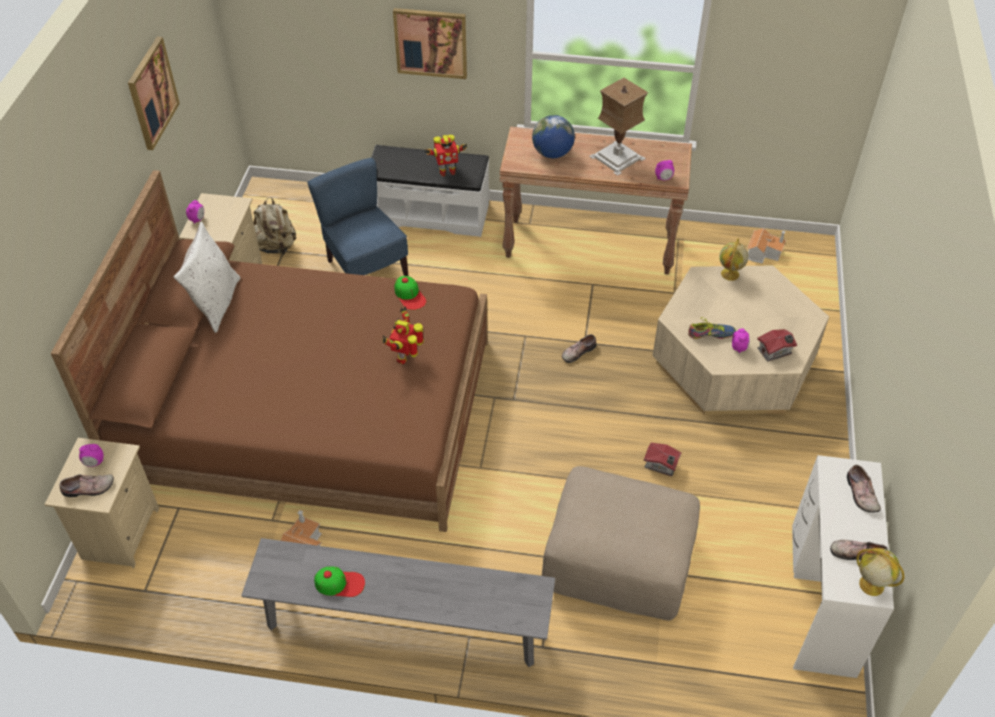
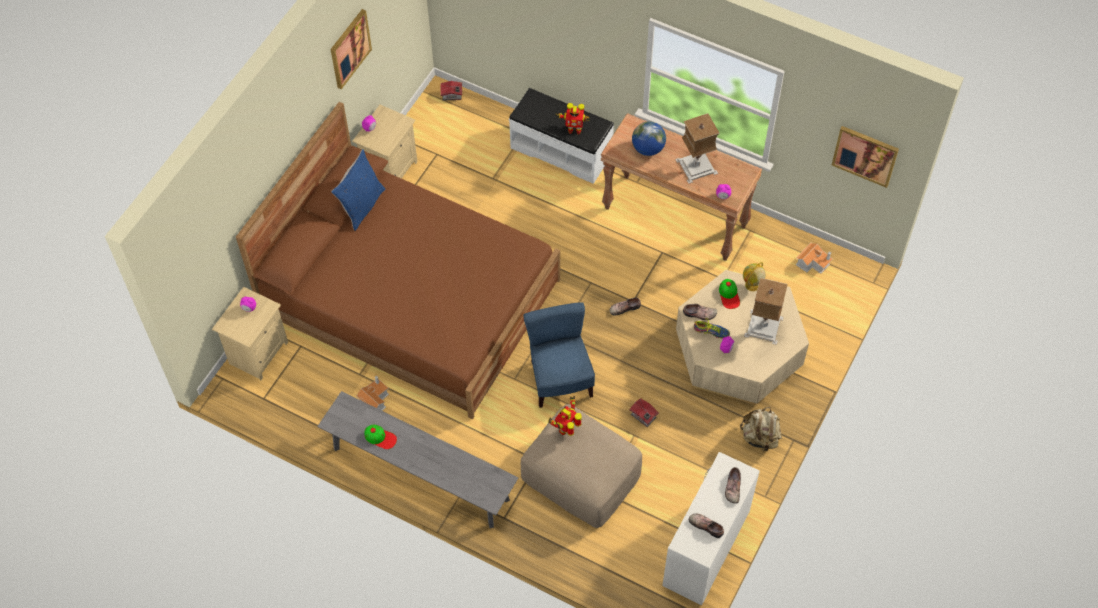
camera: 20 degrees right, 10 degrees up
(88, 489) = (241, 326): shoe -> shoe (699, 314)
(215, 303) = (361, 206): white pillow -> blue pillow
(276, 247) = (433, 149): beige backpack -> beige backpack (760, 437)
(366, 269) = (493, 189): blue chair -> blue chair (560, 379)
(405, 357) = (477, 289): toy robot -> toy robot (566, 429)
(410, 295) = (499, 239): cap -> cap (729, 295)
(431, 42) = (577, 37): picture -> picture (865, 155)
(769, 313) = (764, 327): none -> table lamp
(775, 351) = (752, 360): toy house -> toy house (452, 95)
(870, 585) = (703, 548): globe -> none

